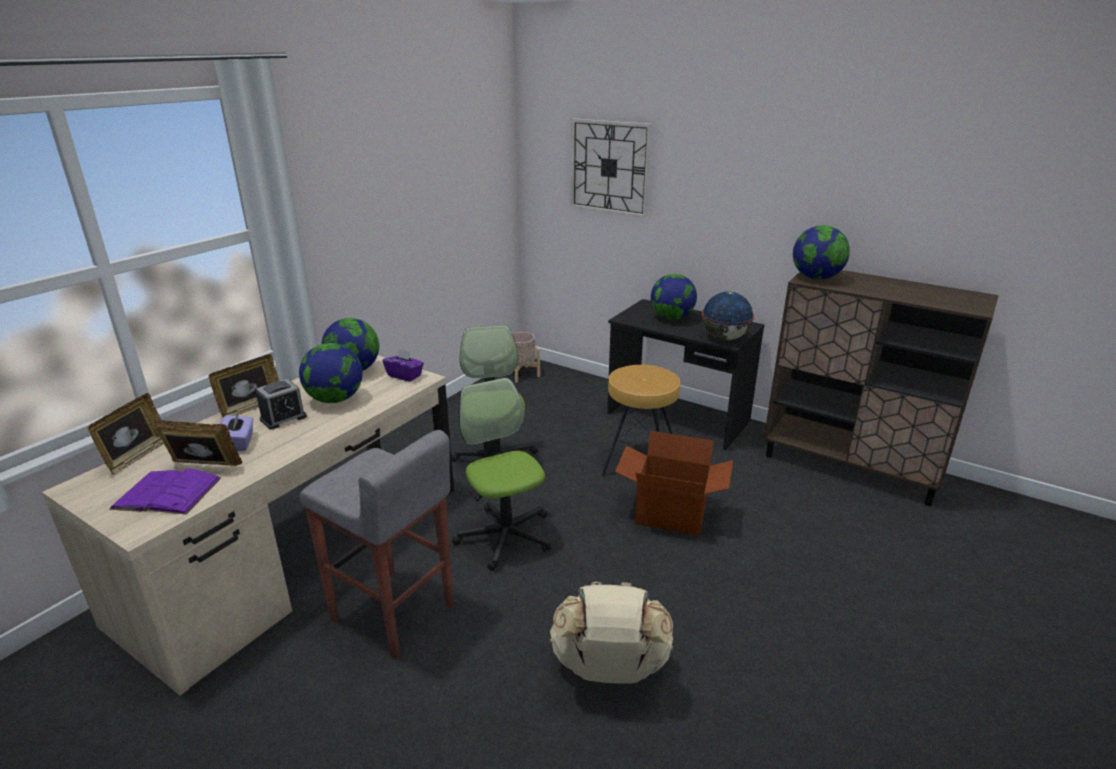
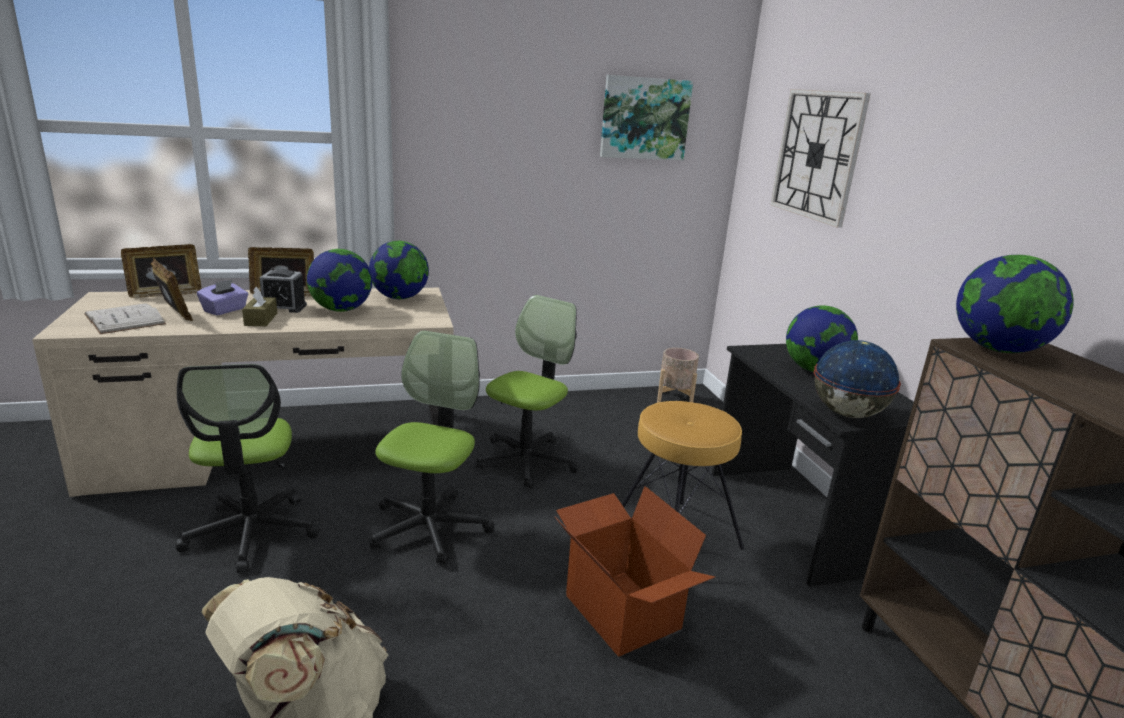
camera: 40 degrees right, 5 degrees down
(167, 493) = (124, 319): purple book -> white book
(292, 436) = (261, 319): none -> brown tissue box
(393, 614) = (252, 532): grey stool -> office chair
(405, 375) = (425, 314): purple tissue box -> none
(460, 155) = (644, 118): none -> picture

